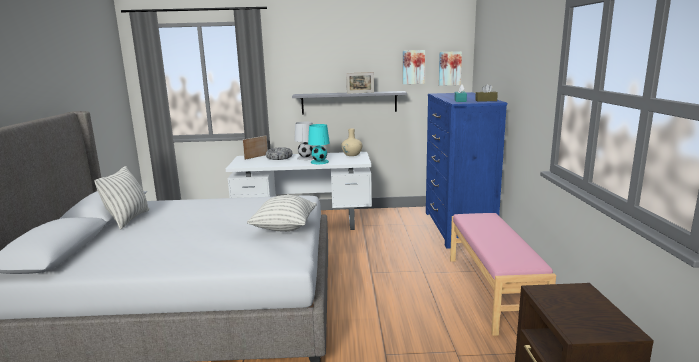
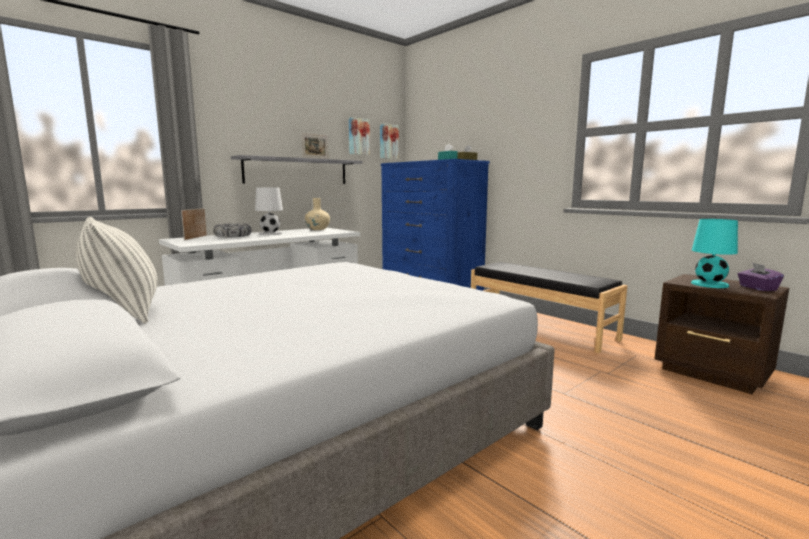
camera: 40 degrees left, 5 degrees down
(284, 228) = (404, 281): pillow -> none
(319, 162) = (299, 234): turquoise table lamp -> turquoise table lamp (709, 284)
(493, 291) = (540, 327): pink bench -> black bench
(601, 326) = (757, 288): none -> purple tissue box

